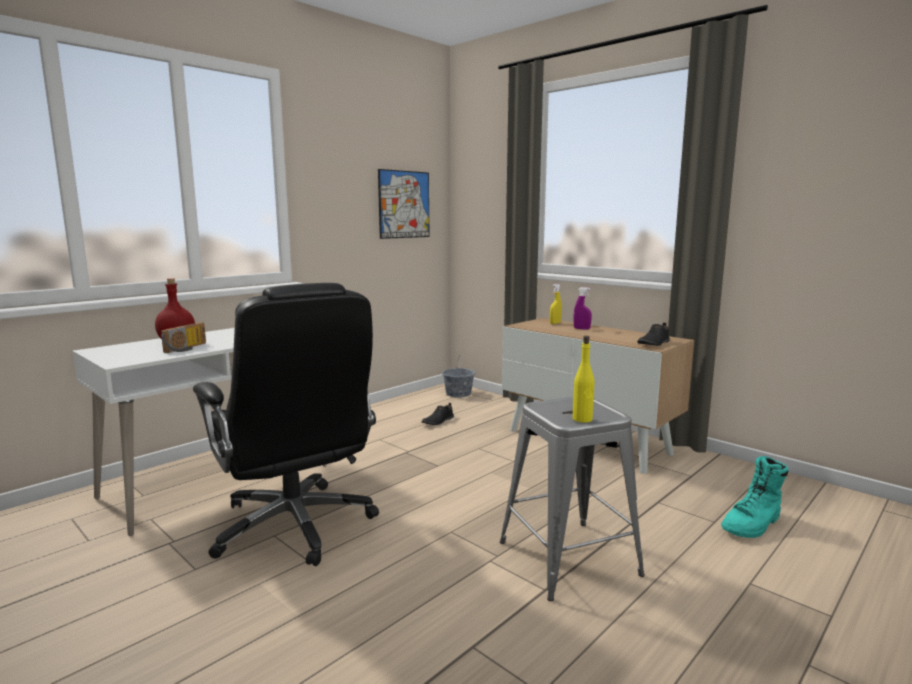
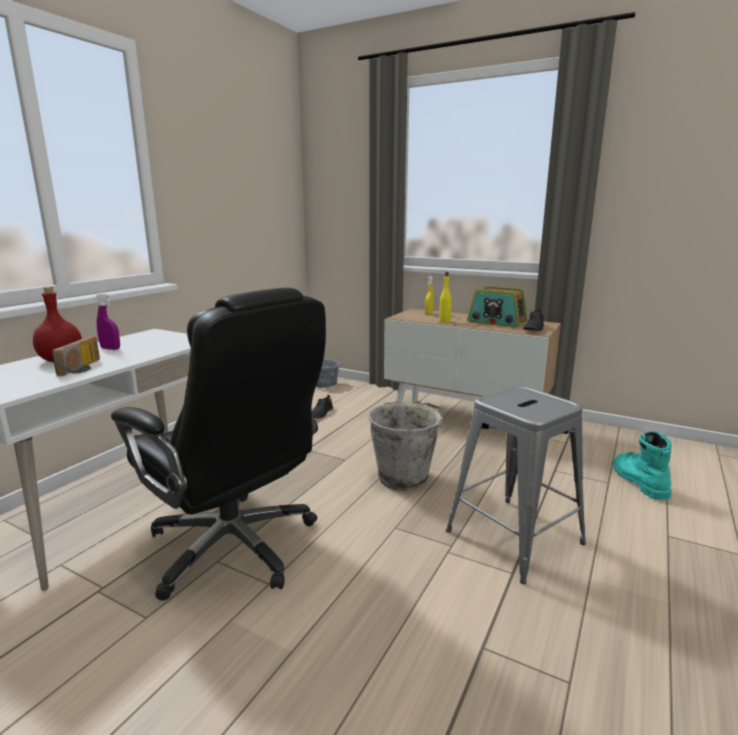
camera: 15 degrees left, 5 degrees up
(404, 204) = (264, 198): picture -> none
(488, 488) = (405, 477): none -> grey bucket
(581, 329) = (458, 318): purple spray bottle -> purple spray bottle (110, 349)
(582, 419) = (544, 411): yellow bottle -> yellow bottle (444, 321)
(619, 335) = (496, 322): none -> radio
(752, 525) = (638, 481): turquoise boot -> turquoise boot turned 135 degrees clockwise

